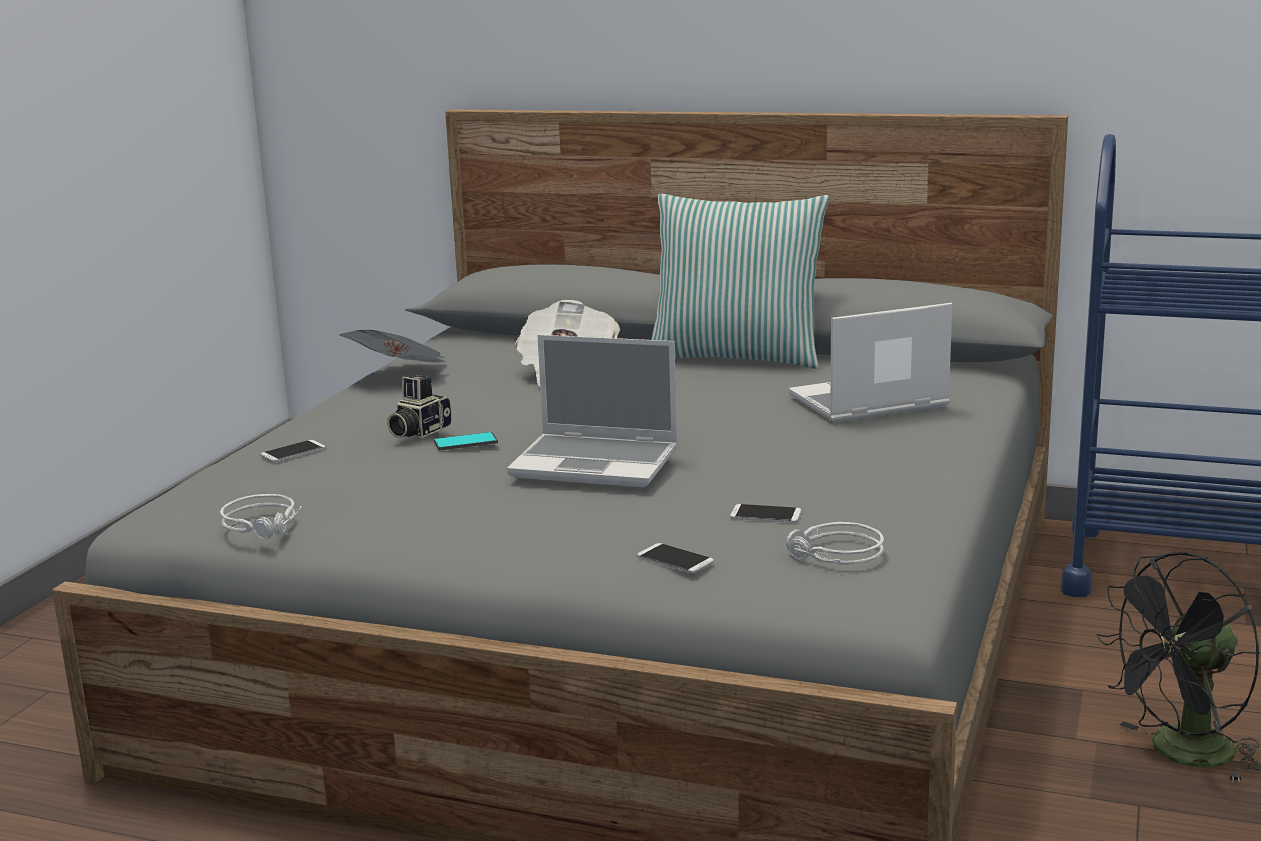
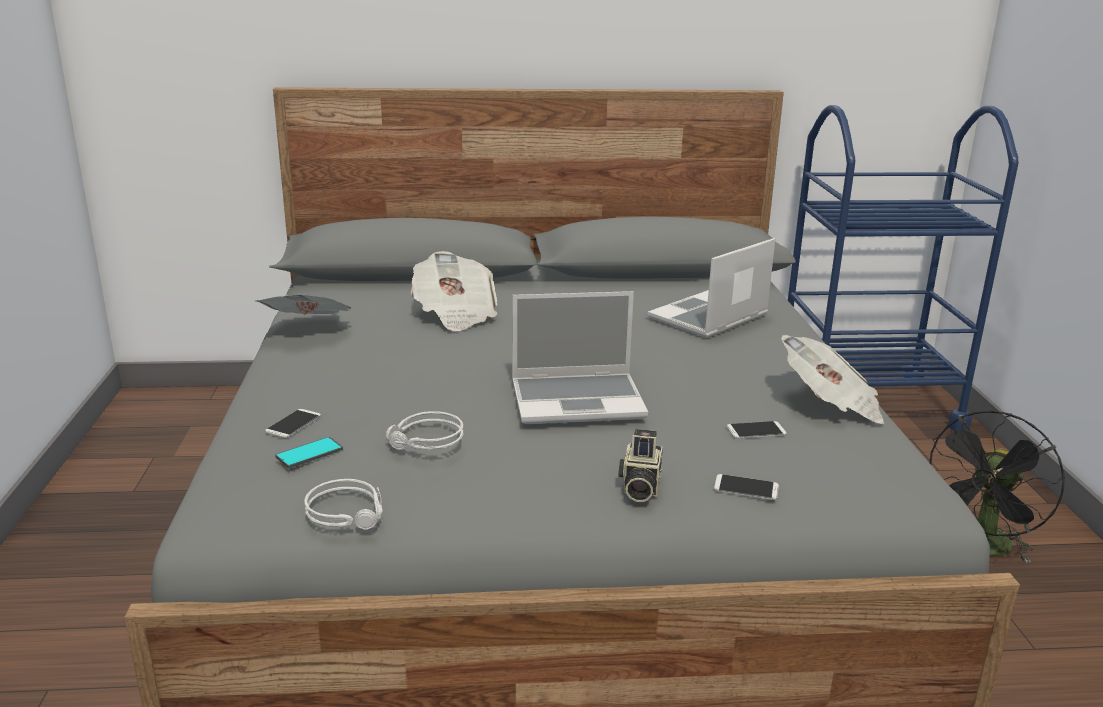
camera: 25 degrees left, 5 degrees up
(418, 432) = (397, 388): camera -> camera (639, 487)
(465, 442) = (453, 394): phone -> phone (309, 453)
(737, 357) = (568, 286): pillow -> none
(835, 555) = (849, 461): grey headphones -> grey headphones (425, 440)
(896, 503) = (831, 405): none -> newspaper

